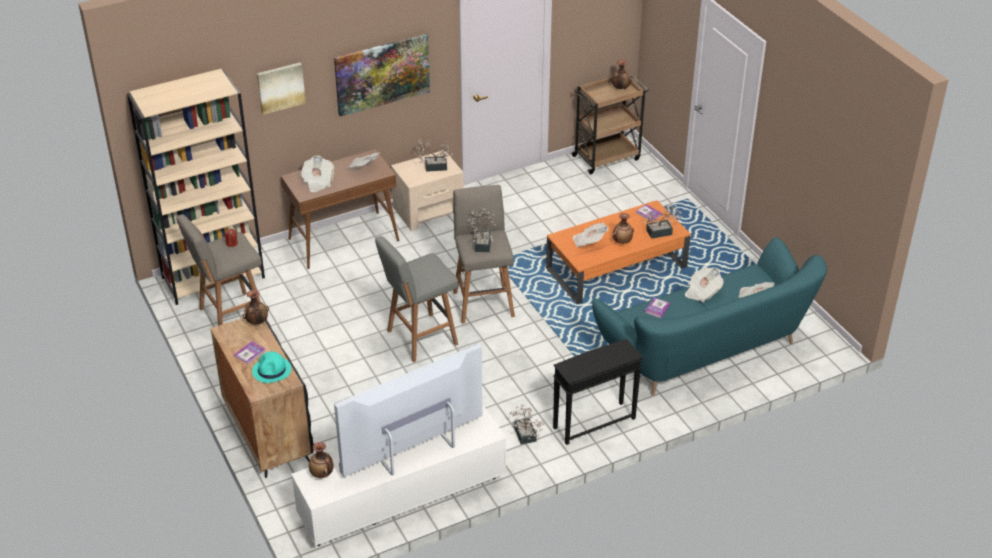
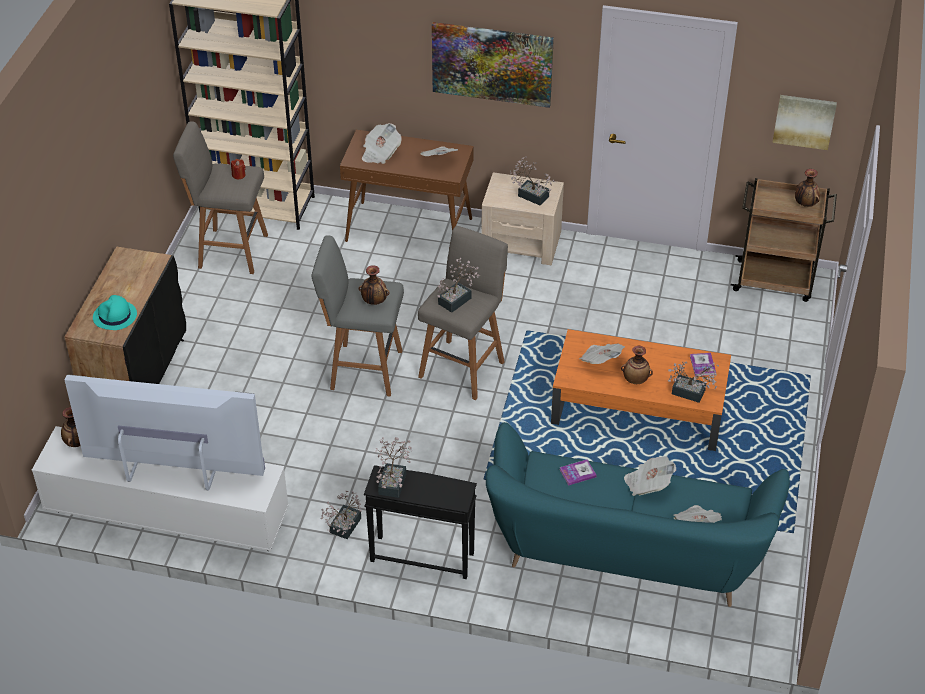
camera: 40 degrees right, 5 degrees up
(250, 353) = (117, 289): book -> none
(257, 322) = (158, 263): vase -> vase (374, 301)
(280, 87) = (366, 32): picture -> picture (804, 121)
(577, 365) = (394, 480): none -> potted plant

